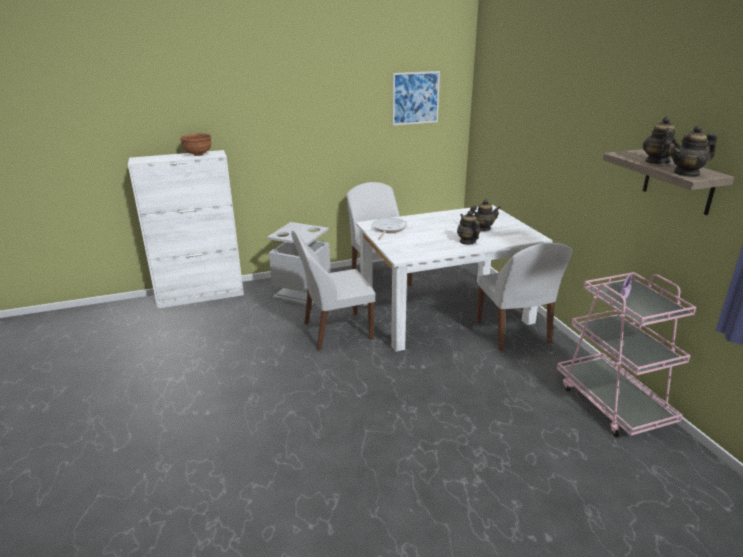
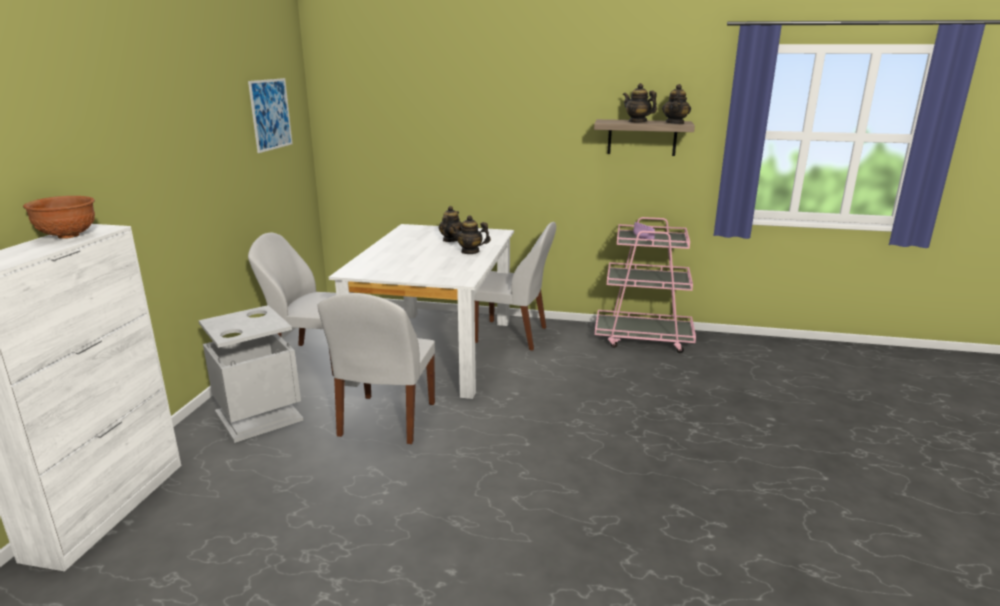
camera: 60 degrees left, 5 degrees down
(388, 229) = (381, 269): frying pan -> none

